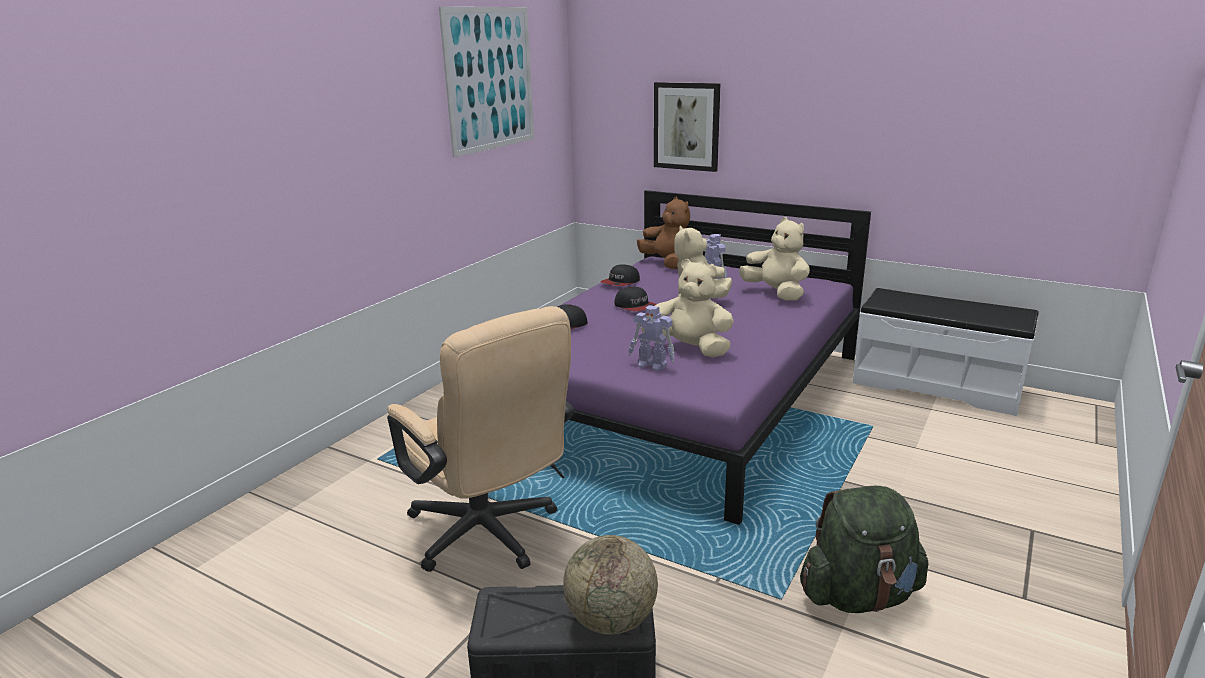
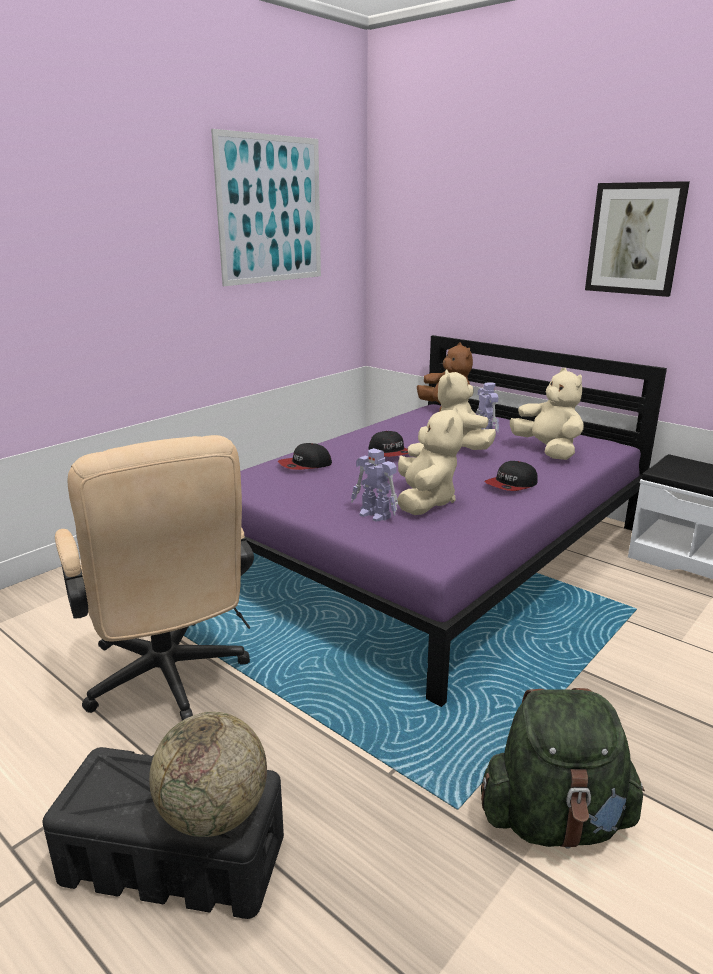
camera: 10 degrees right, 0 degrees up
(620, 283) = (387, 427): cap -> cap (511, 485)
(686, 126) = (477, 269): picture -> picture (635, 239)
(689, 349) = (425, 501): beige plush toy -> beige plush toy turned 60 degrees clockwise

